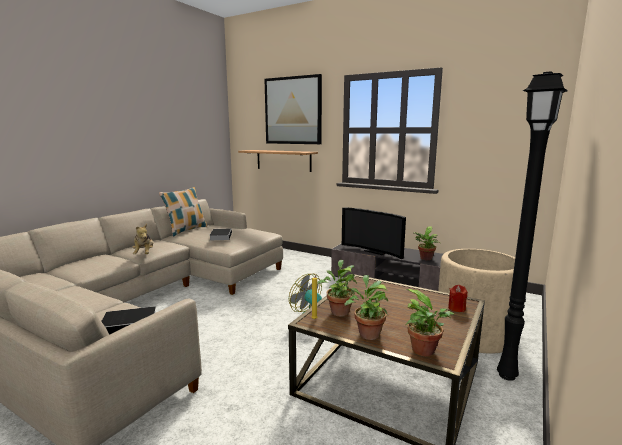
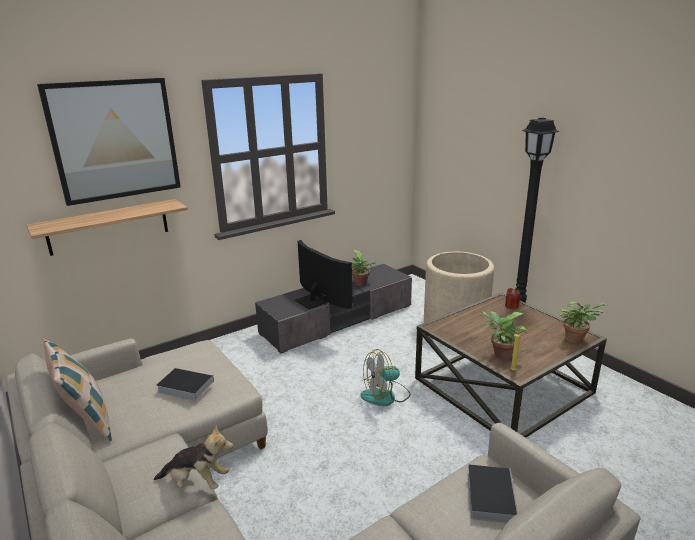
camera: 65 degrees left, 10 degrees up
(367, 333) = (544, 353): potted plant -> none
(375, 251) = (316, 300): television -> television turned 105 degrees counterclockwise

